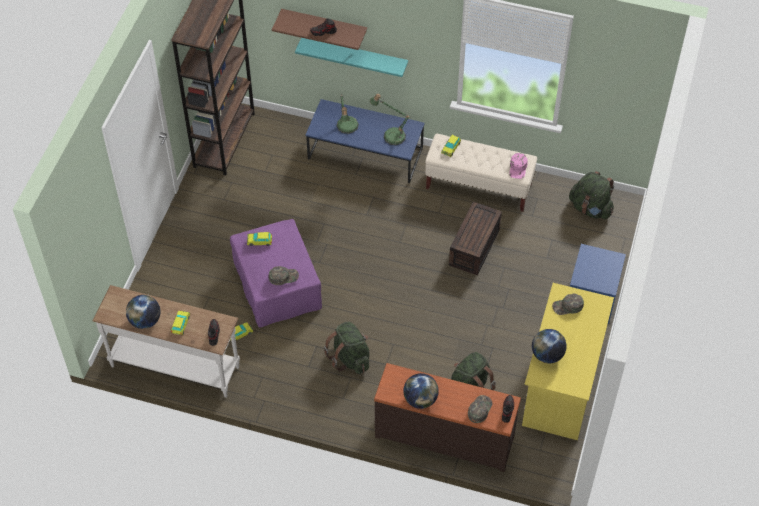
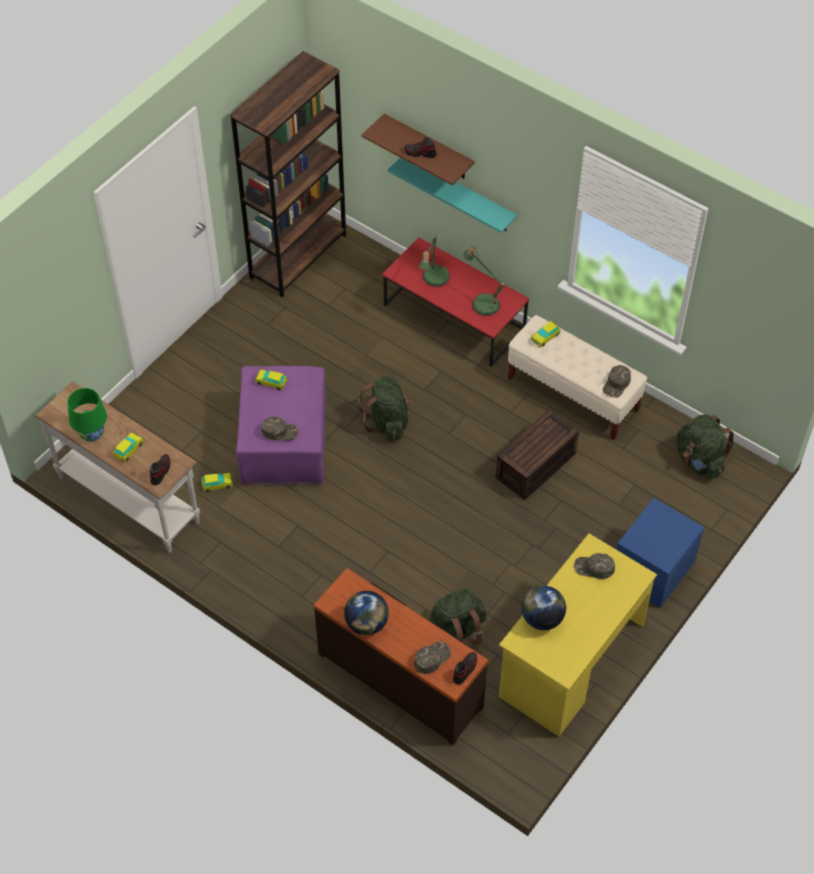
camera: 20 degrees right, 0 degrees up
(145, 321) = (91, 433): globe -> green table lamp
(350, 358) = (330, 551): green backpack -> green backpack (387, 422)
(365, 154) = (454, 317): blue coffee table -> red coffee table
(518, 168) = (617, 384): pink cap -> green cap

